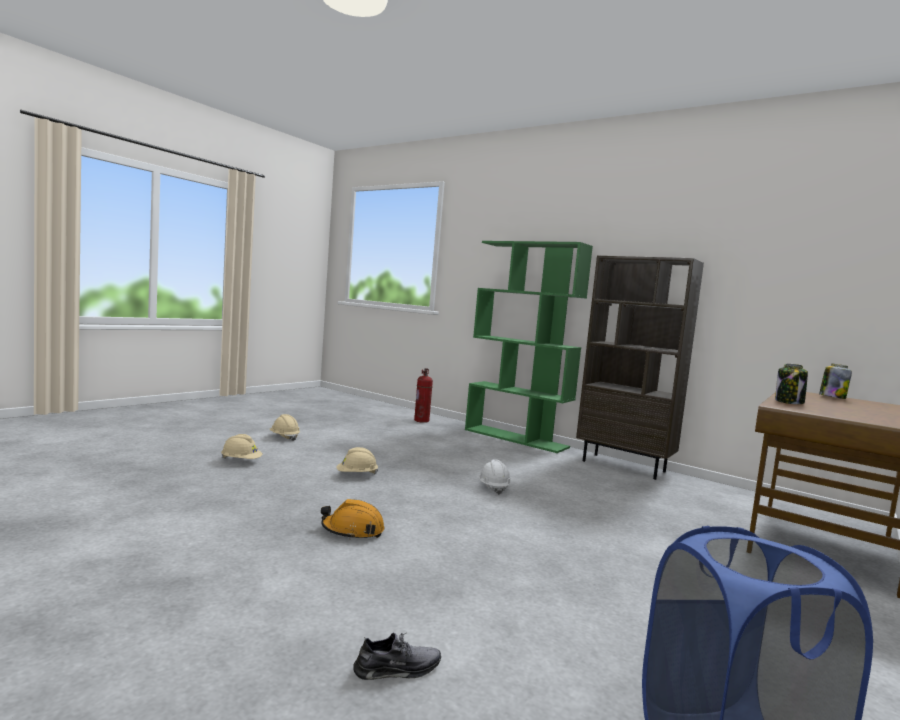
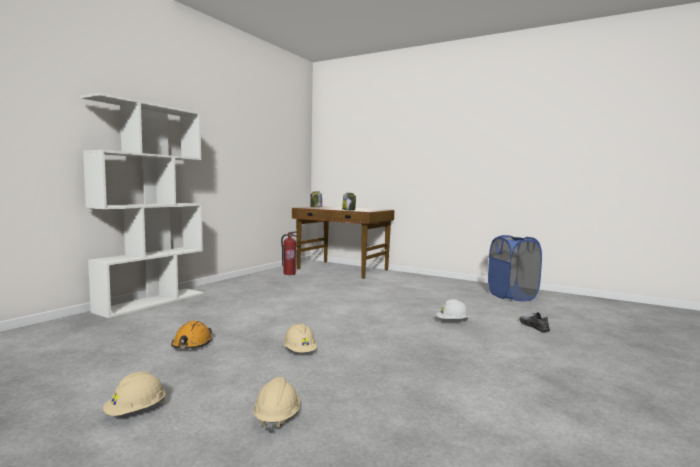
camera: 95 degrees left, 0 degrees up
(352, 531) = (421, 343): orange hard hat -> orange hard hat (192, 344)
(422, 420) = (46, 336): fire extinguisher -> fire extinguisher (289, 273)
(493, 488) = (304, 311): white hard hat -> white hard hat (452, 321)
(516, 438) = (152, 302): green bookcase -> white bookcase
(624, 466) = (235, 282): brown bookcase -> none

